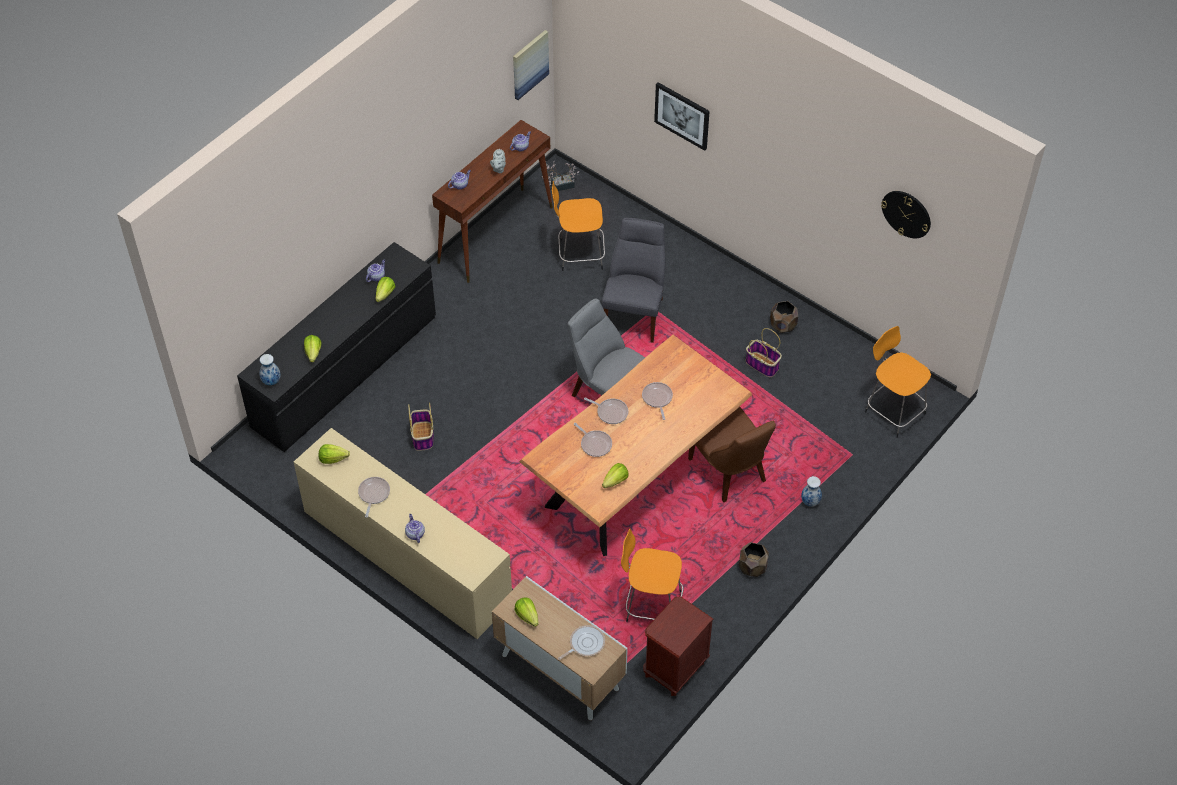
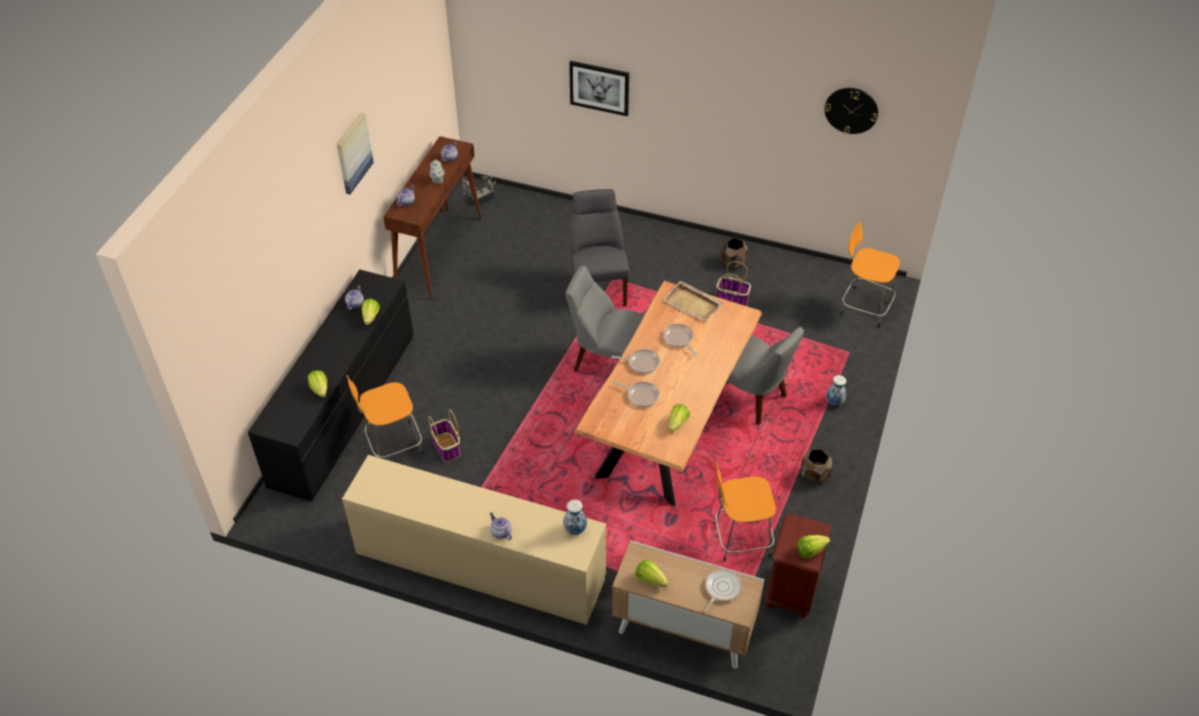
camera: 20 degrees left, 5 degrees down
(271, 381) = (286, 428): vase -> vase (575, 530)
(333, 459) = (383, 484): lettuce -> lettuce (810, 550)
(373, 494) = (440, 506): frying pan -> none
(529, 64) = (437, 79): picture -> picture (353, 153)
(579, 254) = (524, 251): orange stool -> orange stool (392, 445)
(689, 366) = (693, 303): none -> beige tray
(729, 472) = (750, 398): brown chair -> grey chair

